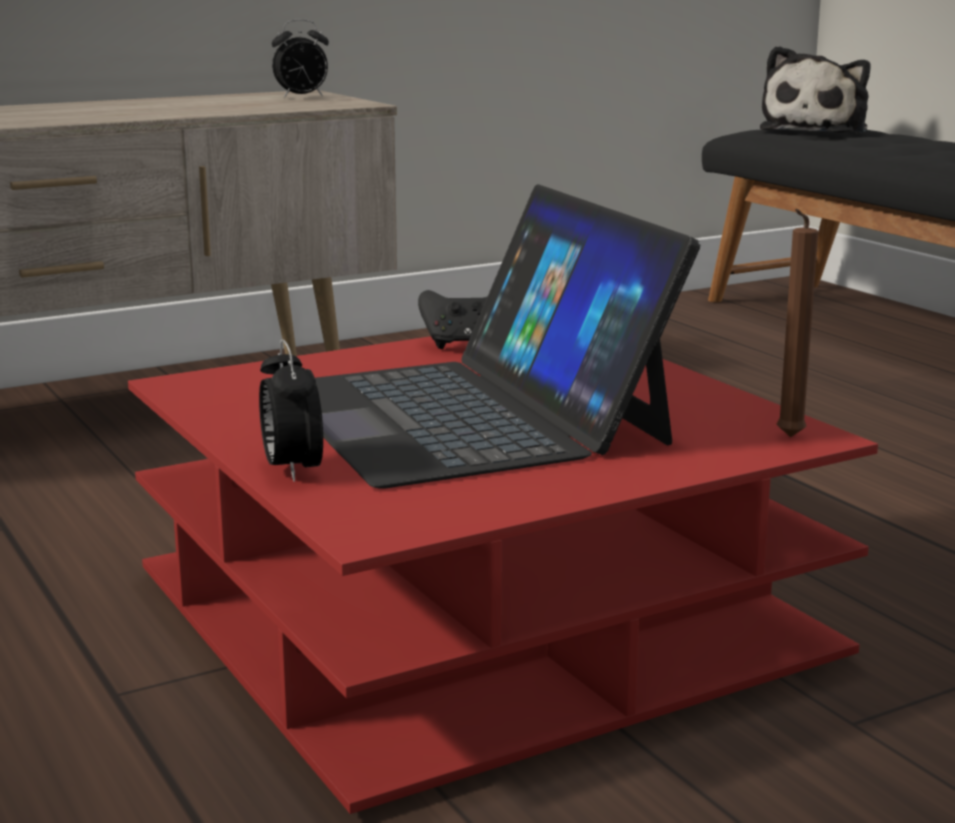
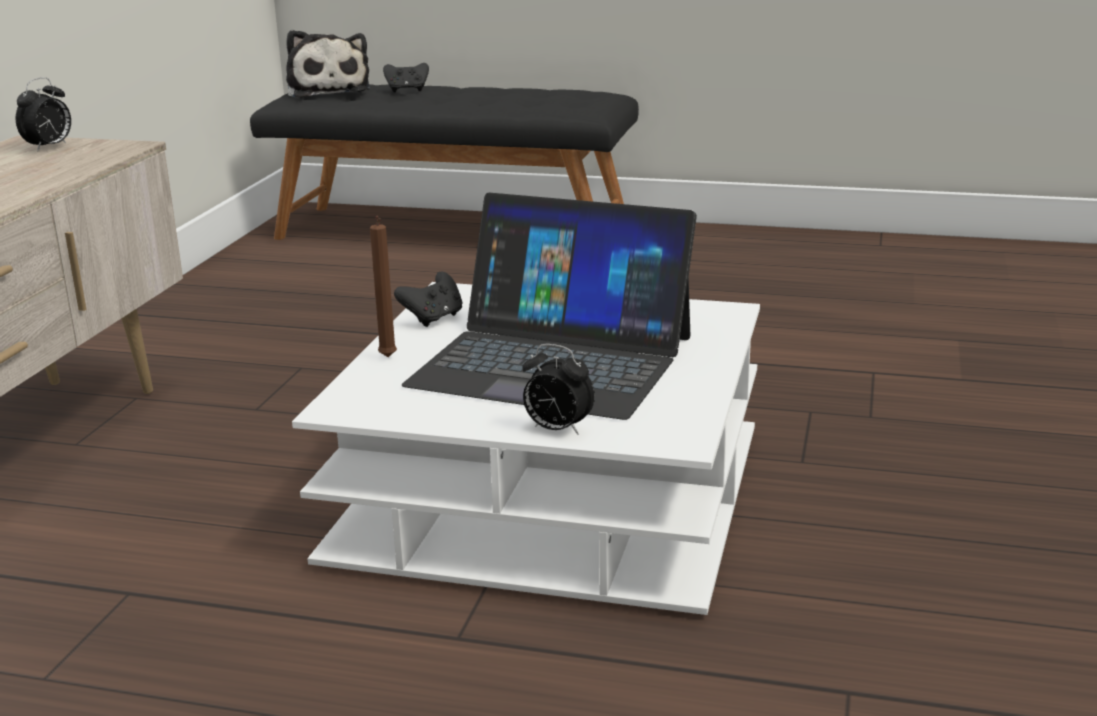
camera: 45 degrees left, 5 degrees up
(477, 614) = (551, 494): red coffee table -> white coffee table
(787, 438) = (722, 315): brown candle -> brown candle (387, 358)
(899, 139) = (407, 90): none -> black game controller

